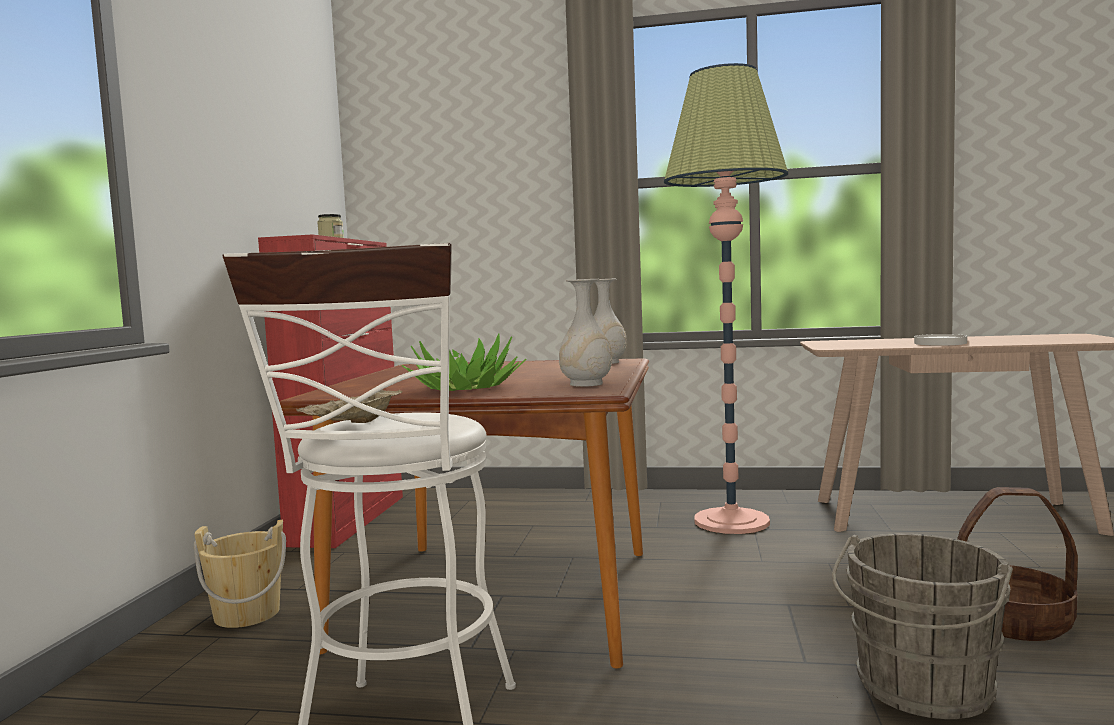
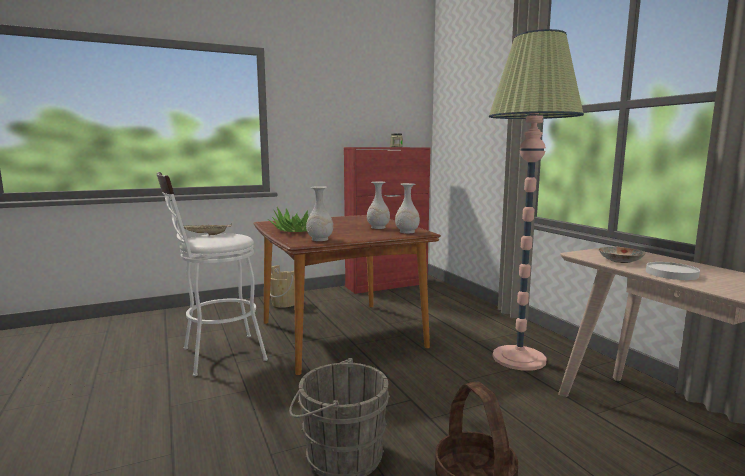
camera: 55 degrees right, 5 degrees up
(540, 367) = (378, 227): none -> white vase
(875, 345) = (620, 261): none -> plate

